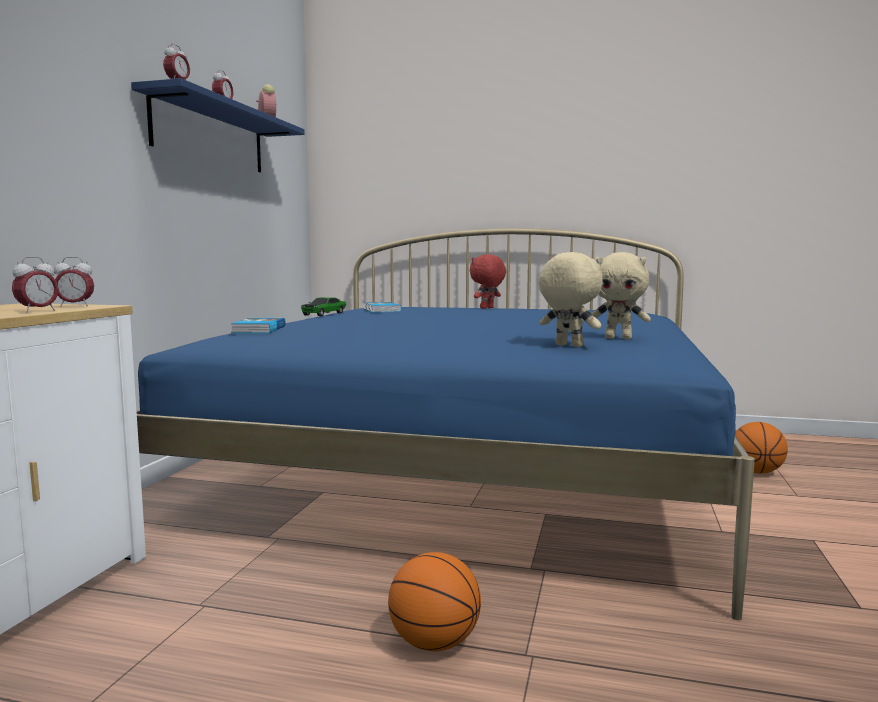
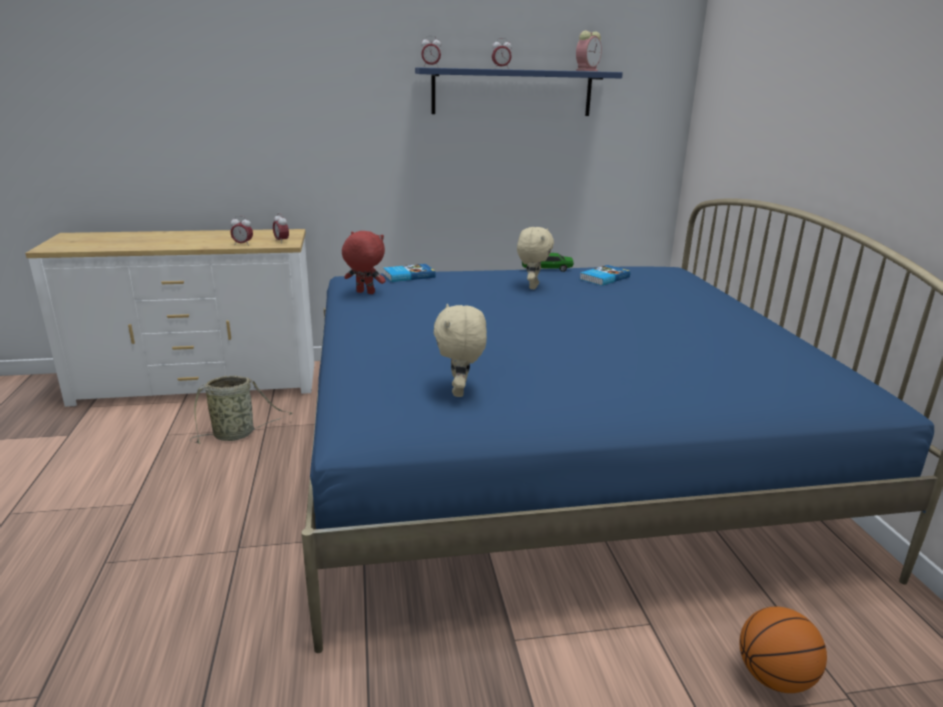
camera: 65 degrees right, 15 degrees up
(189, 632) = (237, 434): none -> basket
(434, 643) = (243, 510): basketball -> none
(487, 308) = (706, 309): red plush toy -> red plush toy (364, 293)
(568, 346) = (386, 375): beige plush toy -> beige plush toy (532, 286)

